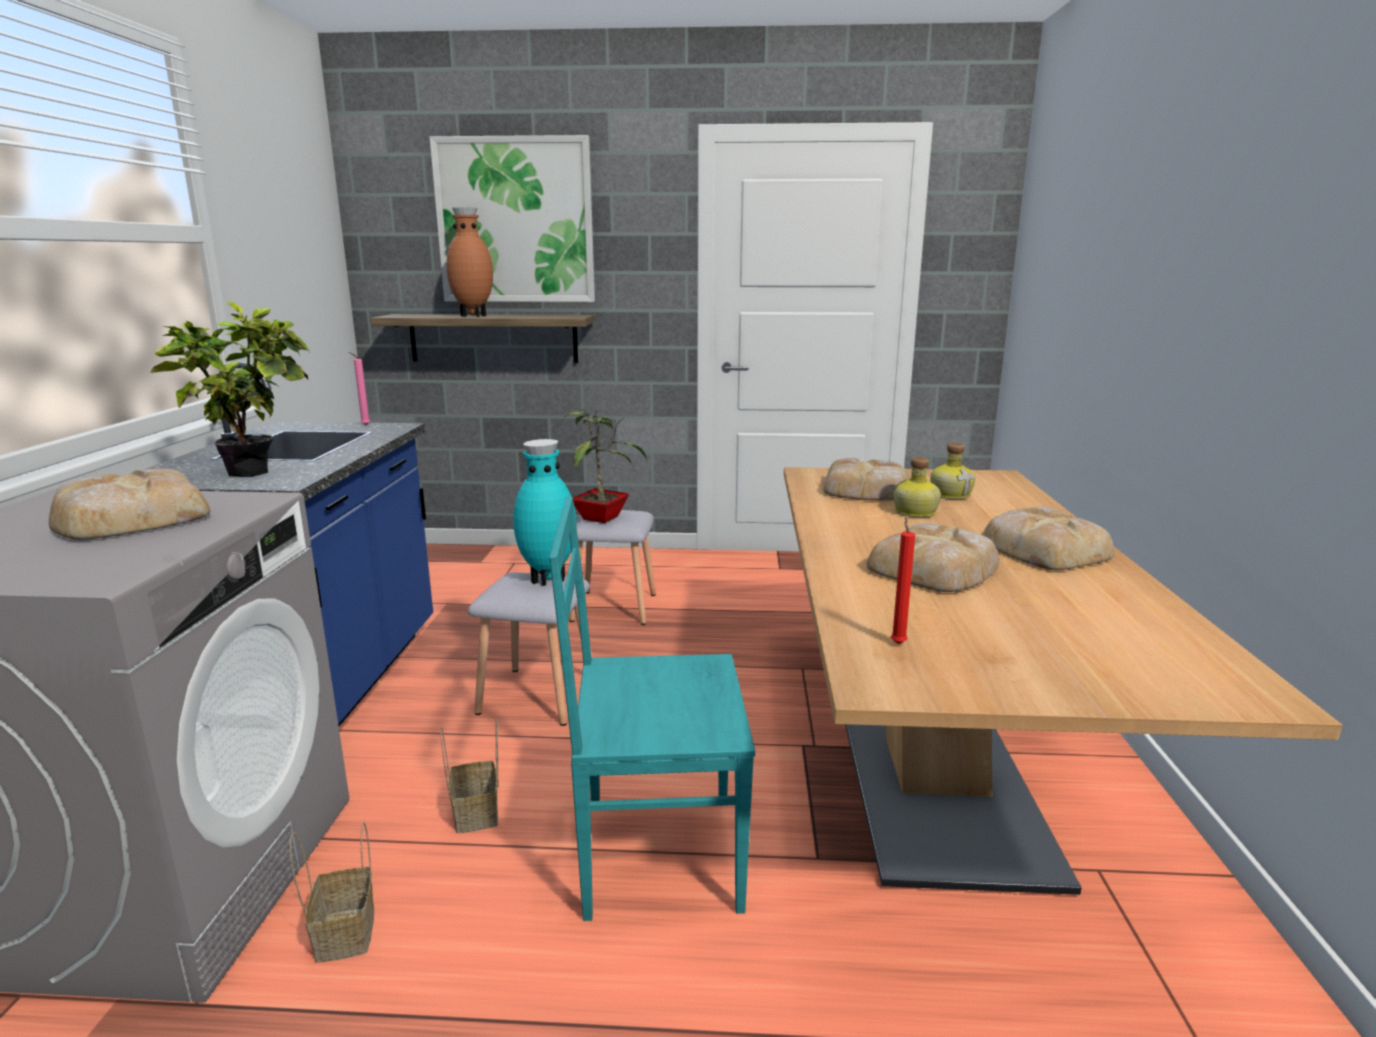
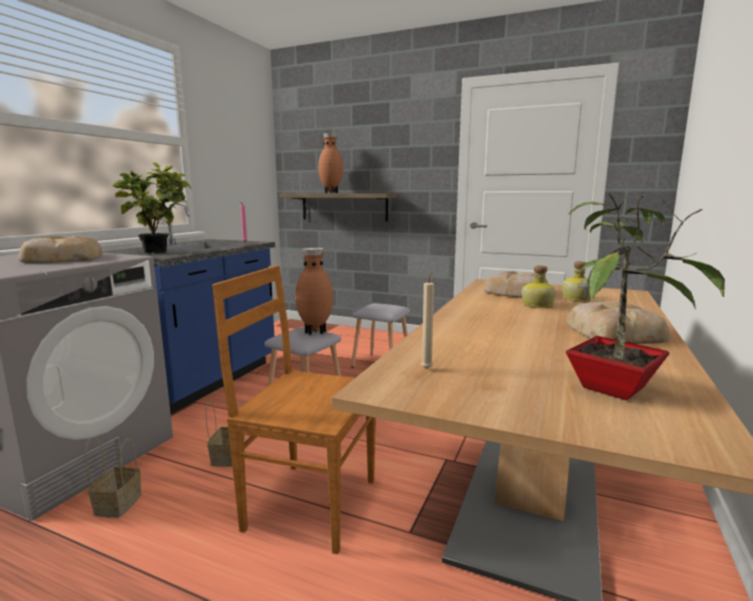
camera: 20 degrees right, 5 degrees down
(515, 221) = (358, 141): picture -> none
(548, 579) = (315, 332): turquoise vase -> brown vase
(602, 517) = (375, 307): potted plant -> potted plant (614, 387)
(654, 853) = (308, 503): turquoise chair -> brown chair
(898, 643) = (427, 368): red candle -> beige candle
(934, 569) = (511, 334): bread -> none

